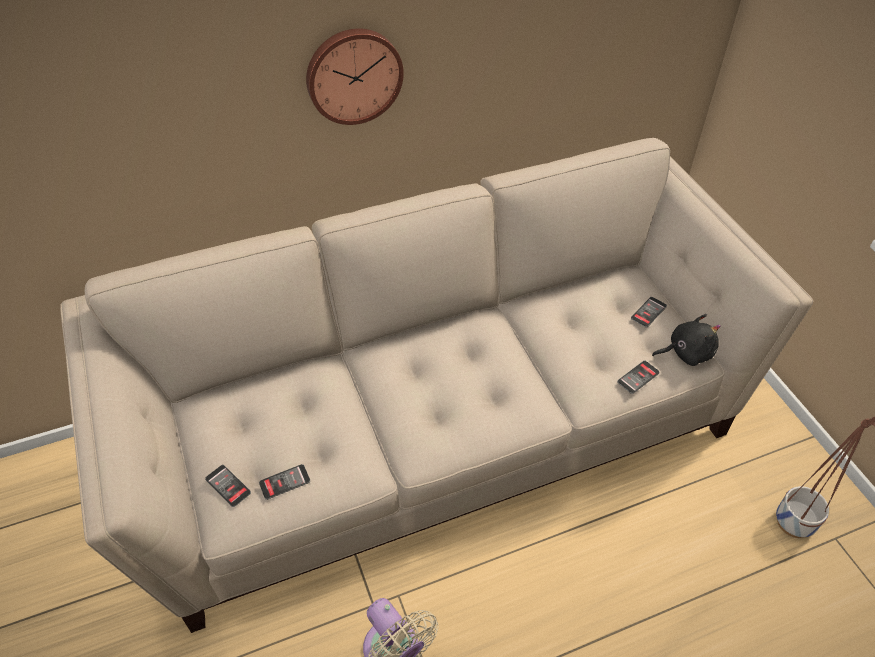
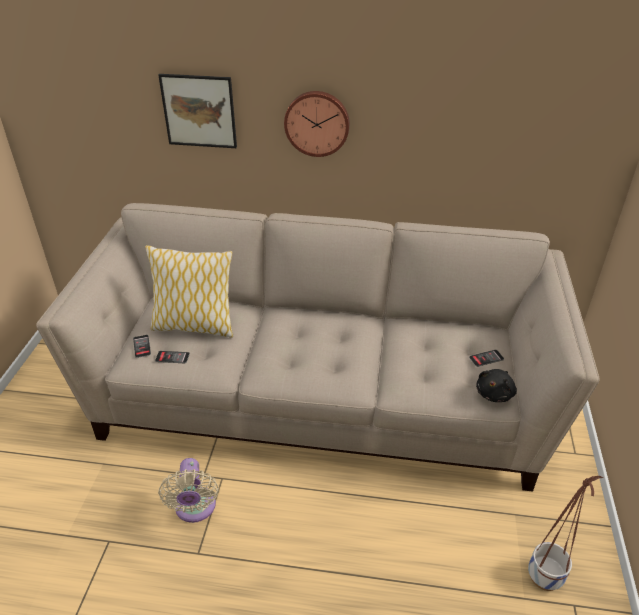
camera: 30 degrees right, 10 degrees down
(166, 106) = (199, 111): none -> picture
(276, 421) = (194, 326): none -> pillow
(638, 377) = (443, 393): phone -> none
(686, 352) = (495, 393): black plush toy -> black plush toy turned 105 degrees clockwise

